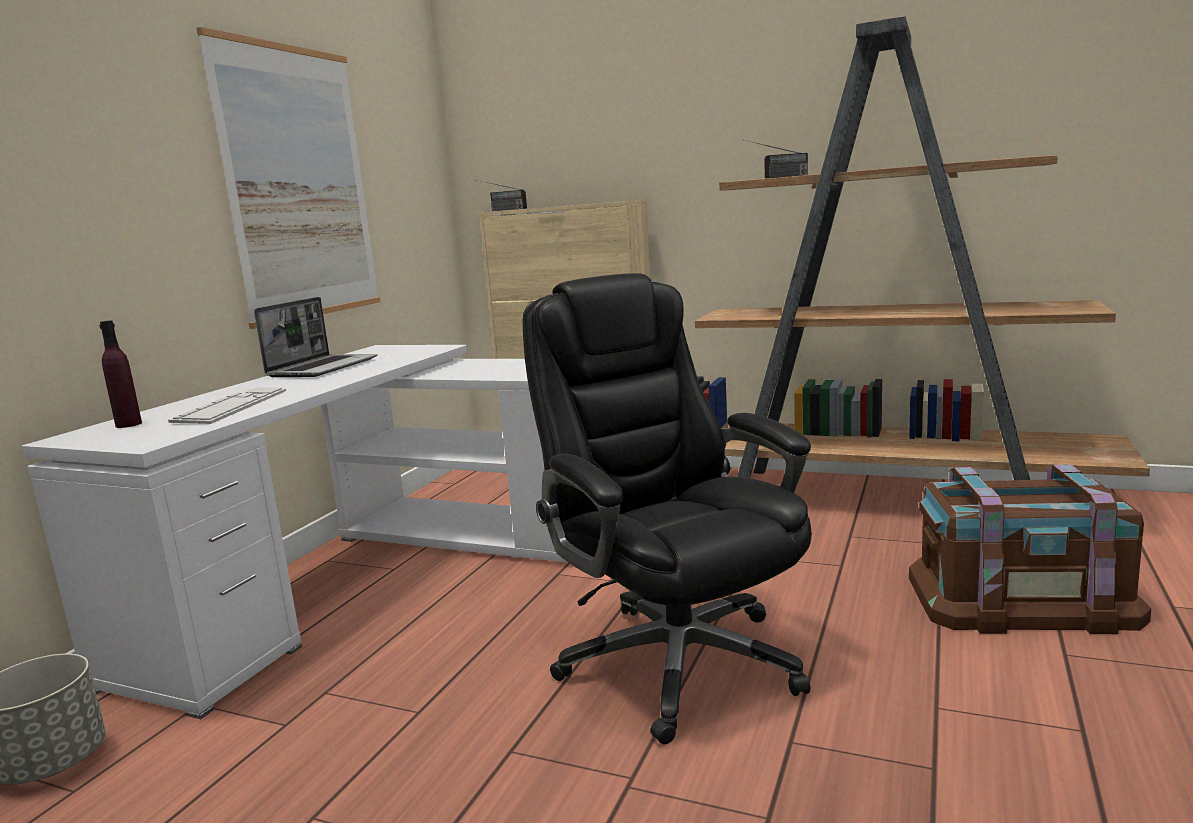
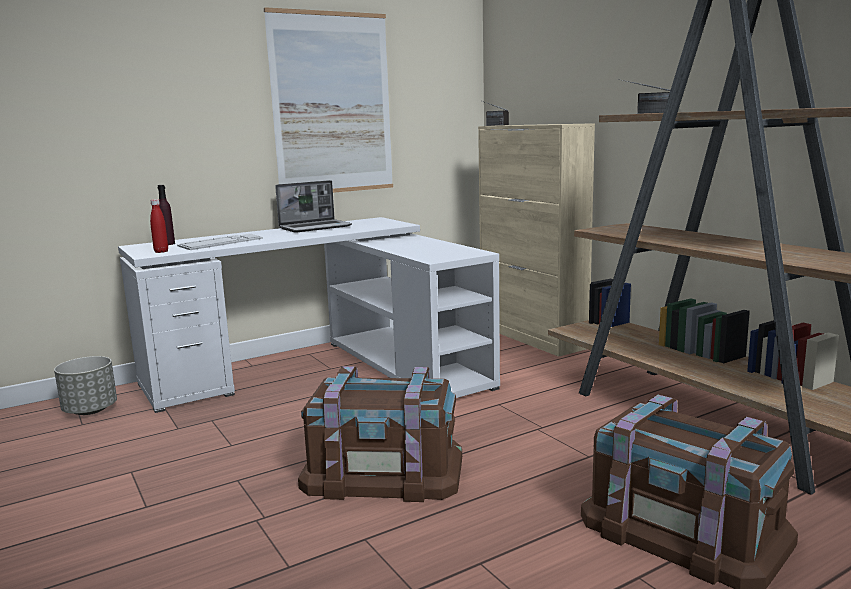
camera: 35 degrees right, 0 degrees up
(159, 435) = (161, 252): none -> red bottle
(676, 660) = (383, 471): black office chair -> brown storage box

